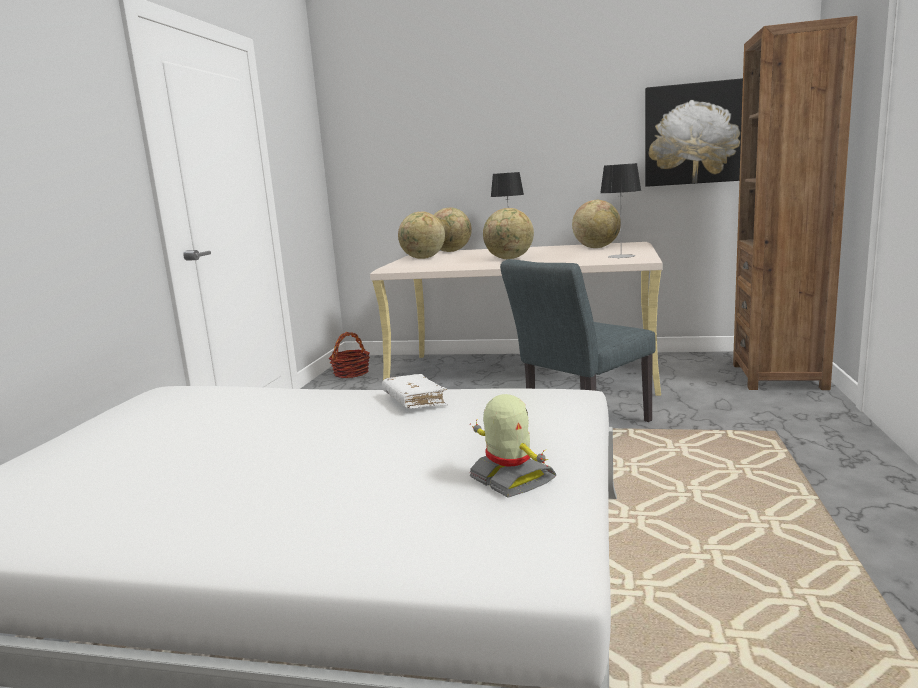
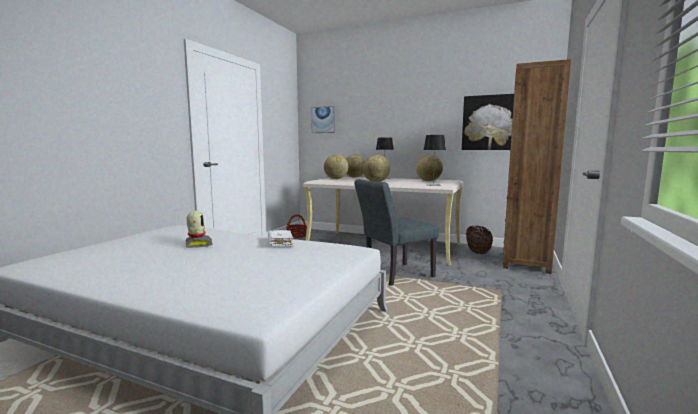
camera: 10 degrees right, 5 degrees down
(375, 145) = (323, 120): none -> picture
(511, 480) = (285, 280): toy robot -> toy robot (198, 244)
(690, 366) = (478, 252): none -> basket

